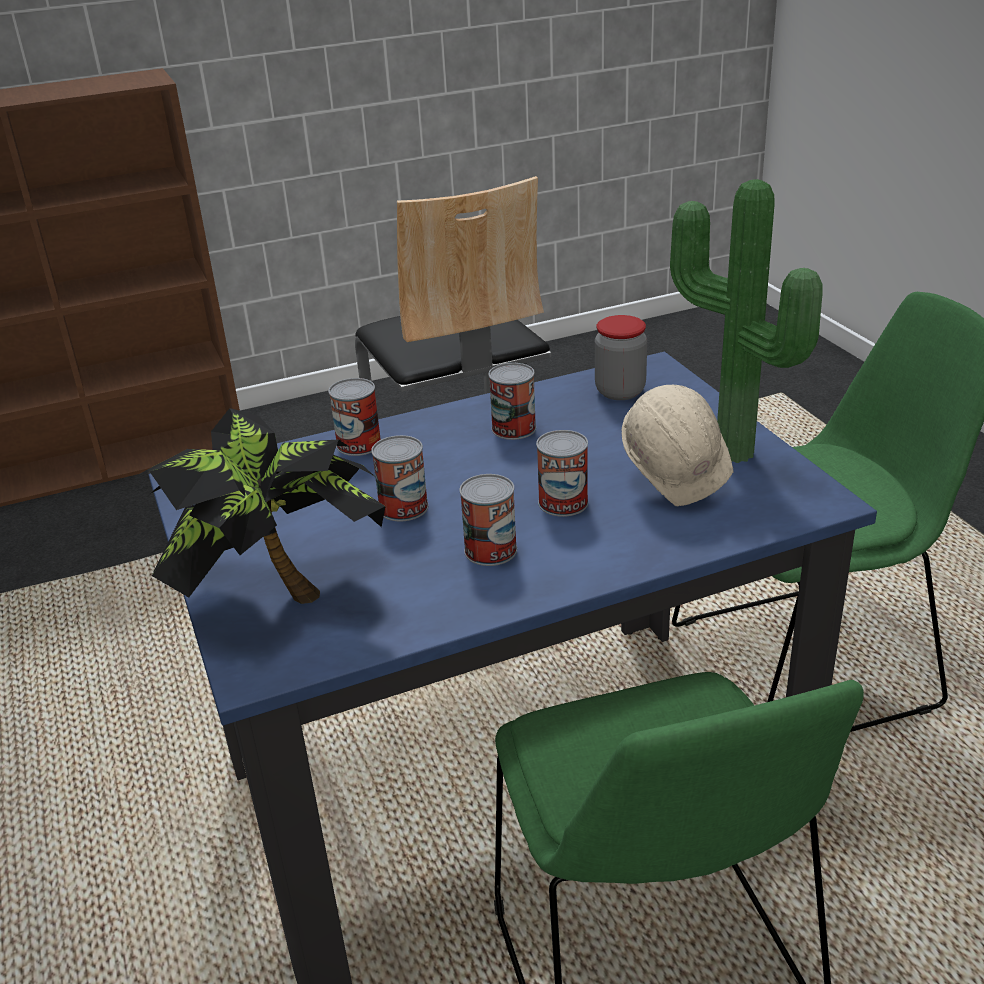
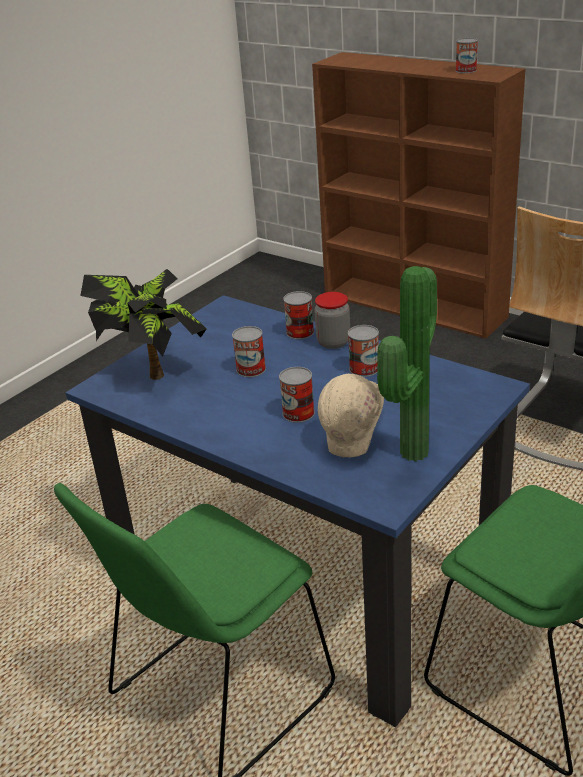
camera: 60 degrees right, 0 degrees up
(490, 550) = (233, 408): can -> can (466, 70)
(620, 391) = (450, 386): jar -> jar (333, 342)

